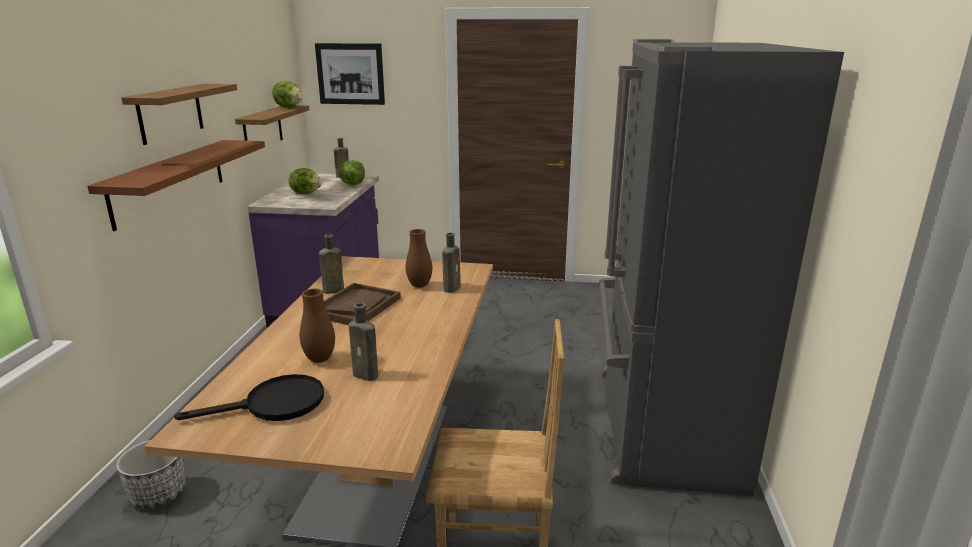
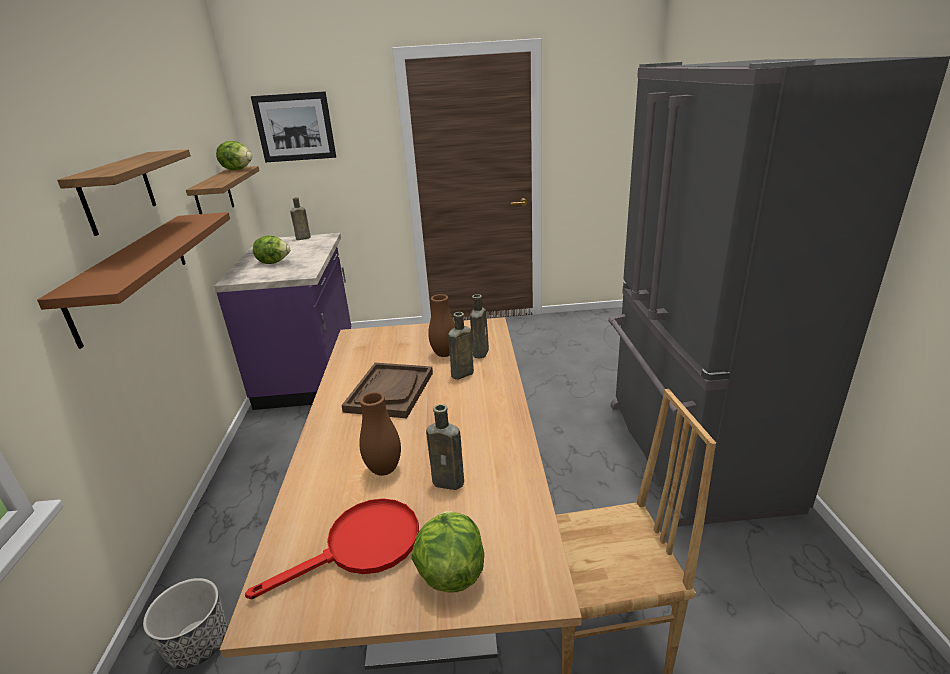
camera: 10 degrees left, 5 degrees up
(274, 405) = (361, 547): black frying pan -> red frying pan
(331, 291) = (351, 375): brown bottle -> brown bottle (461, 374)
(352, 184) = (319, 246): lettuce -> lettuce (450, 572)

